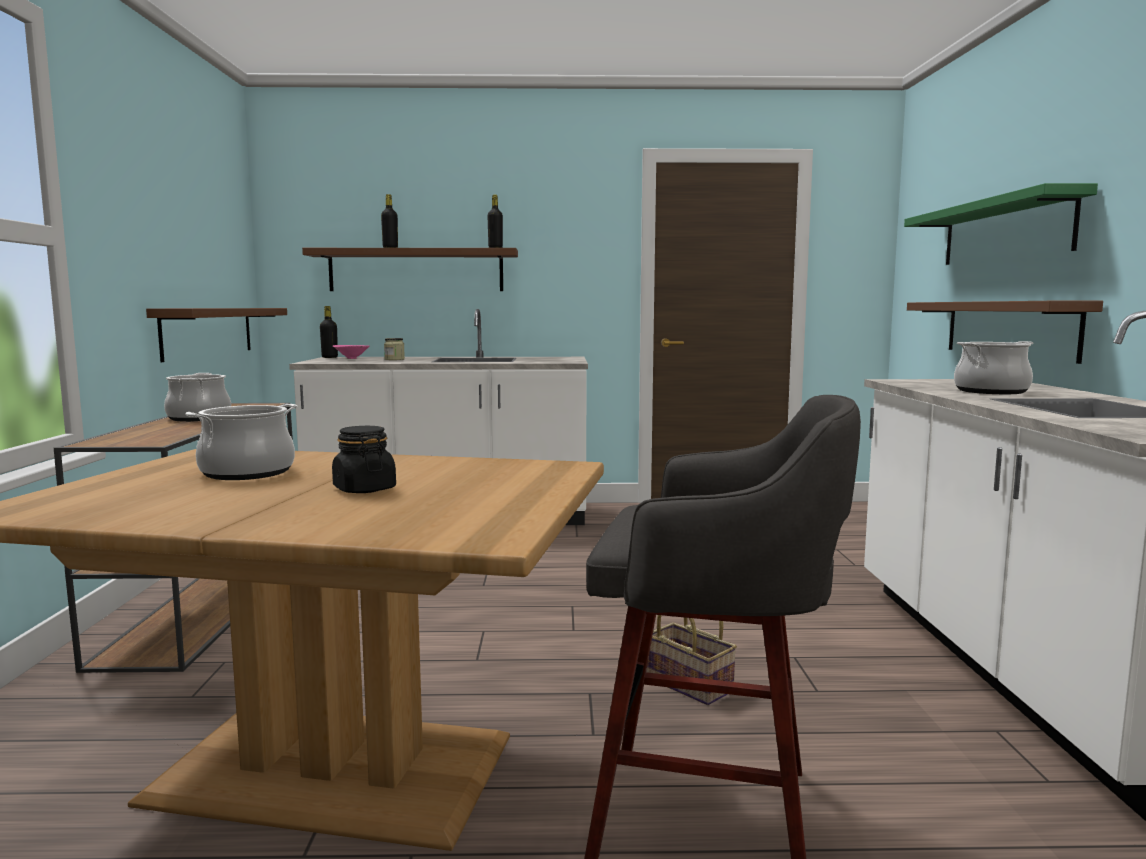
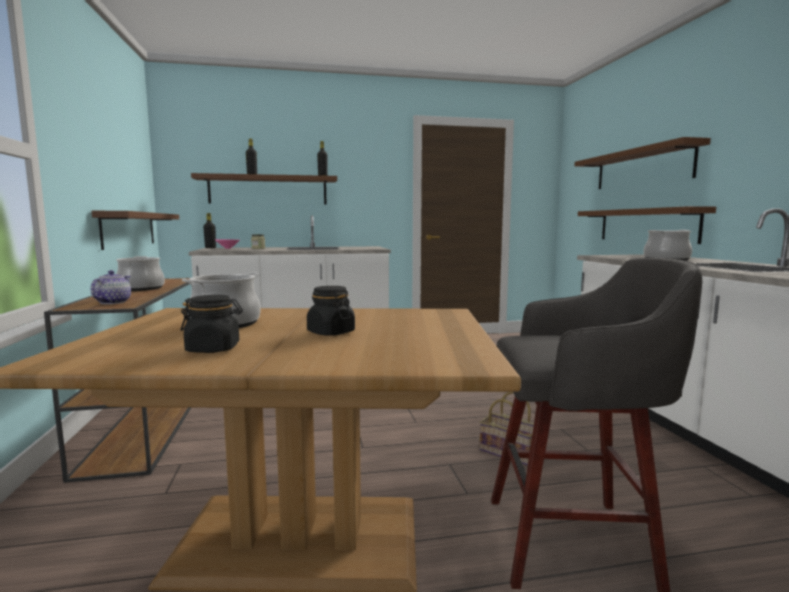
camera: 10 degrees left, 0 degrees up
(146, 437) = (113, 302): none -> teapot
(197, 504) = (213, 349): none -> black jar
(1004, 231) = (642, 168): green shelf -> brown shelf

